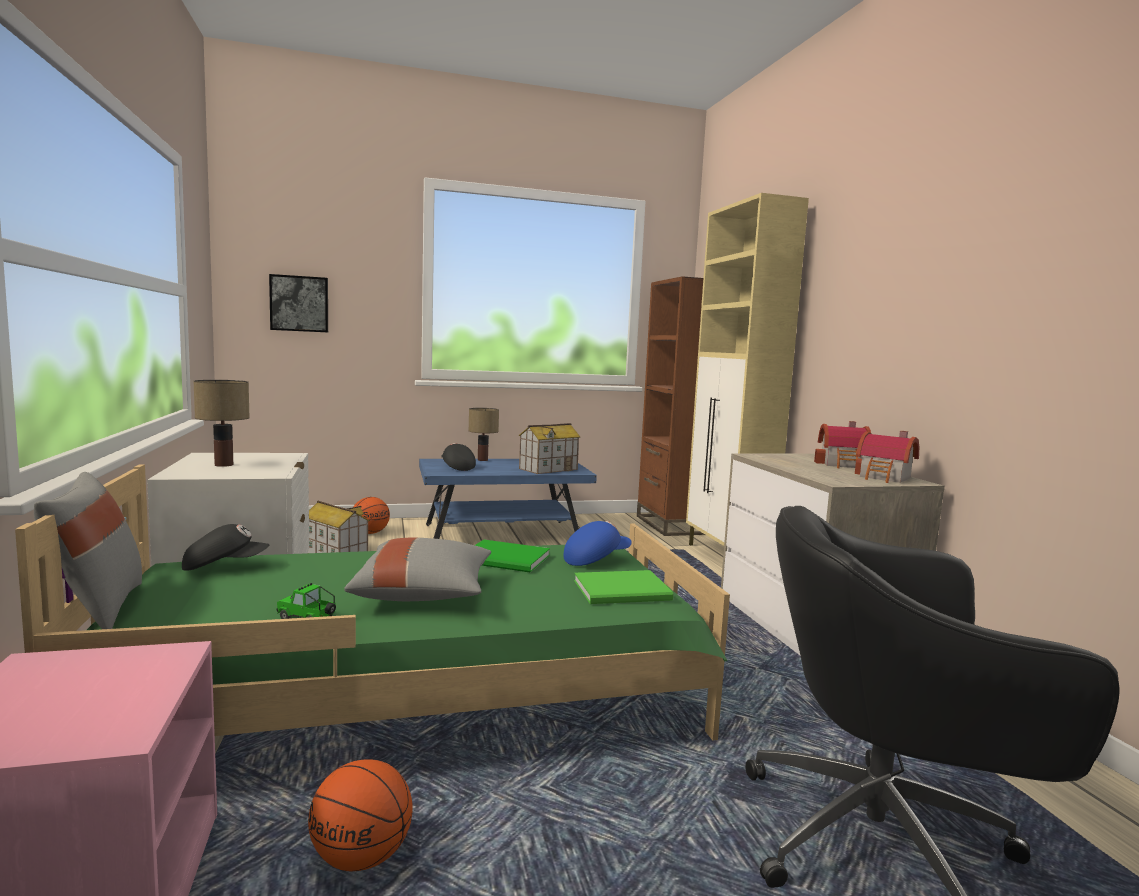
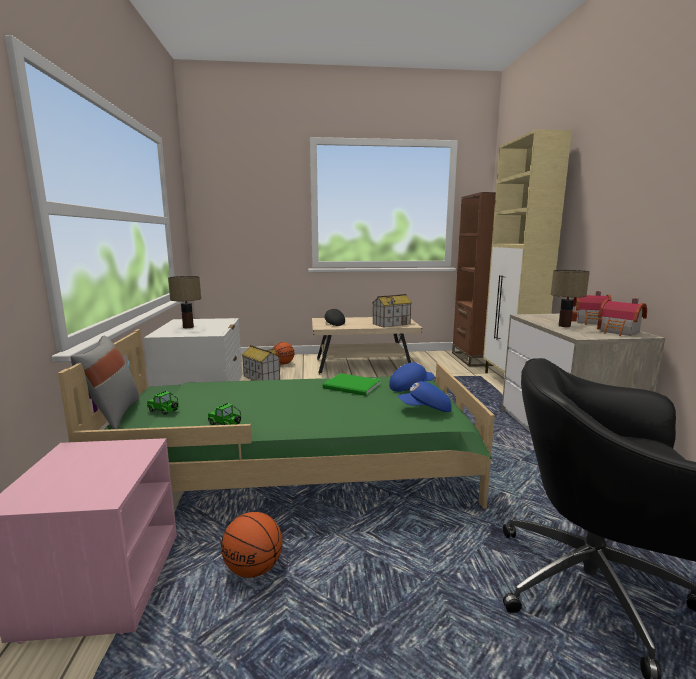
camera: 10 degrees right, 5 degrees up
(194, 600) = (164, 411): none -> toy car
(225, 566) = (186, 389): black cap -> none
(299, 304) = (237, 224): picture -> none
(424, 594) = (297, 409): grey pillow -> none
(482, 460) = (350, 318): table lamp -> table lamp (564, 326)
(502, 534) = (363, 365): blue coffee table -> beige coffee table
(625, 591) = (425, 410): green book -> blue cap

